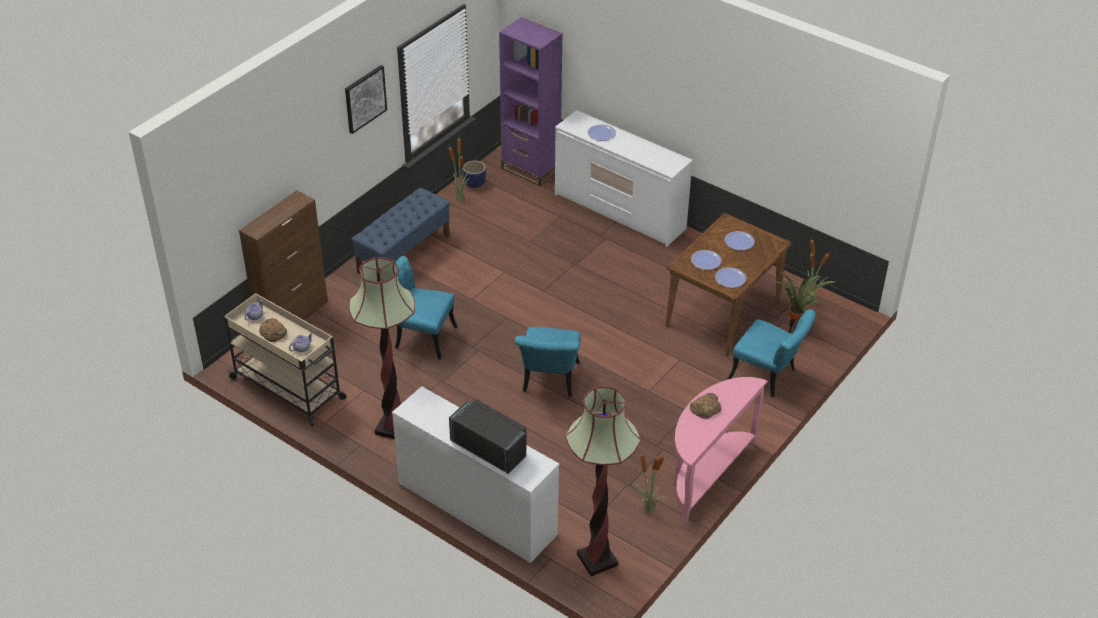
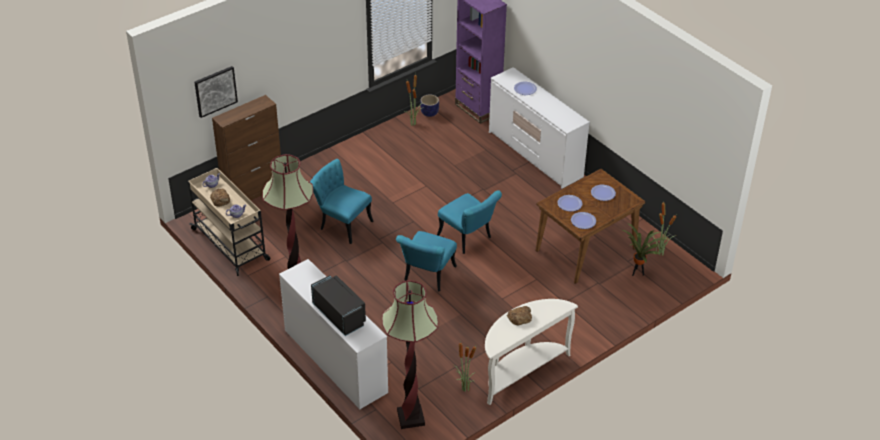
camera: 15 degrees right, 0 degrees up
(365, 98) = (333, 32): picture -> picture (215, 91)
(404, 254) = (354, 158): blue bench -> none
(706, 474) = (521, 371): pink console table -> white console table
(768, 376) = (602, 306): turquoise chair -> turquoise chair (468, 239)

